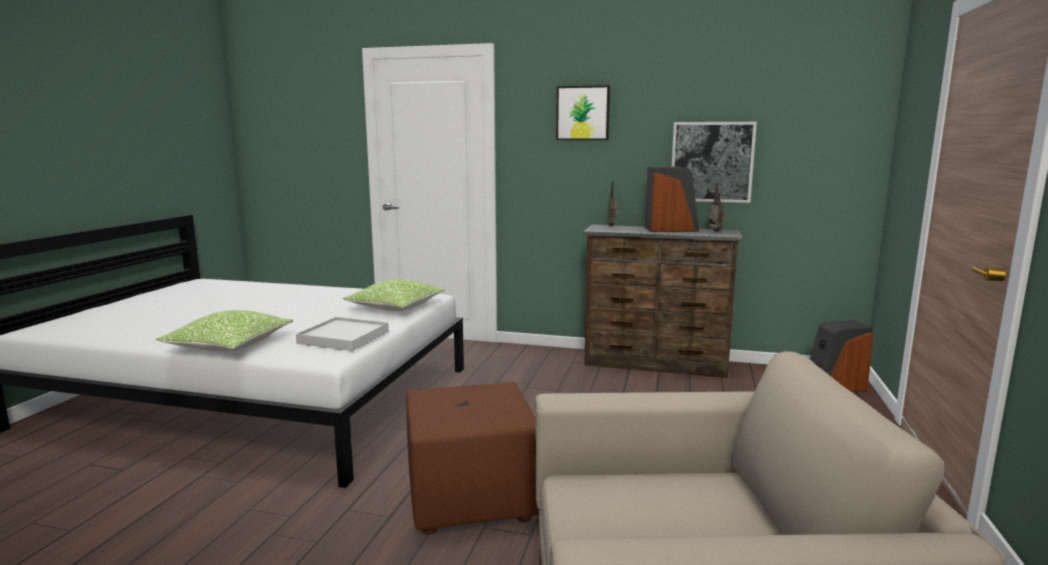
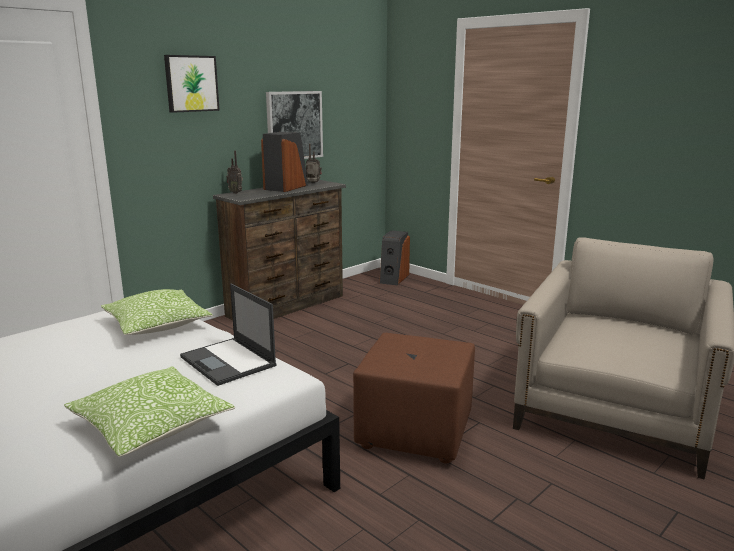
camera: 60 degrees left, 5 degrees up
(344, 337) = (229, 361): white tray -> laptop

